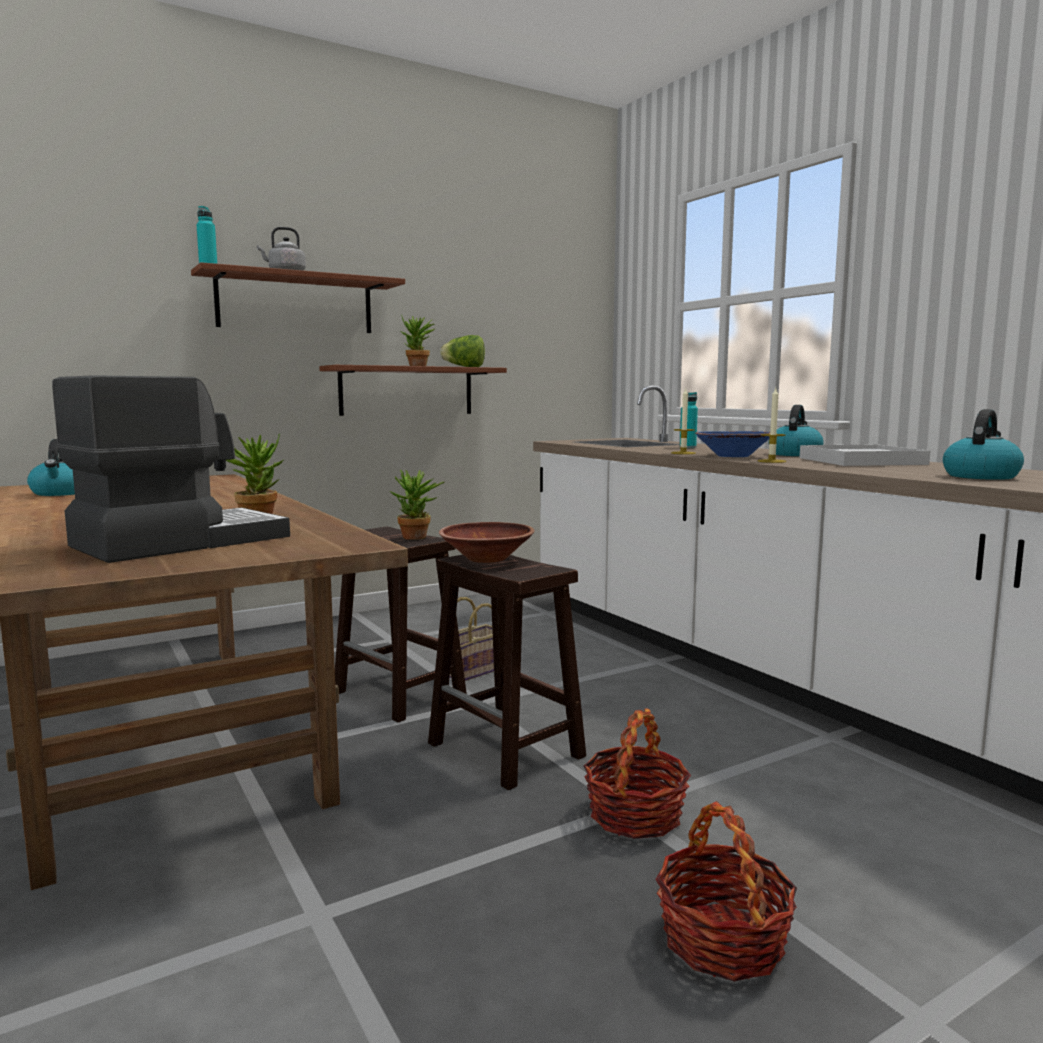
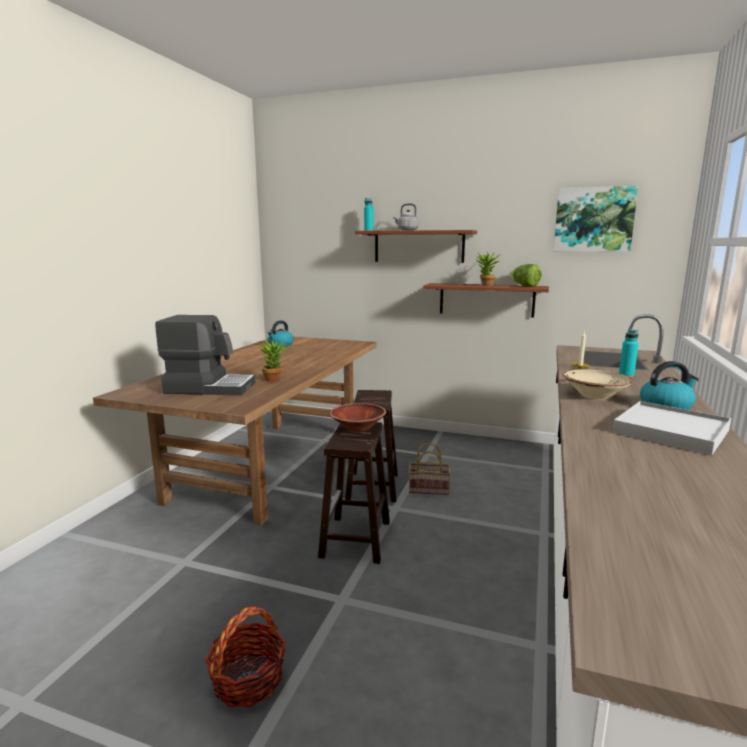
camera: 50 degrees right, 5 degrees up
(417, 538) = (377, 403): potted plant -> none
(525, 282) = (593, 220): none -> picture
(635, 815) = (336, 605): basket -> none
(733, 456) = (595, 396): blue bowl -> beige bowl
(771, 461) = (587, 410): candle -> none
(980, 476) = (652, 485): kettle -> none

